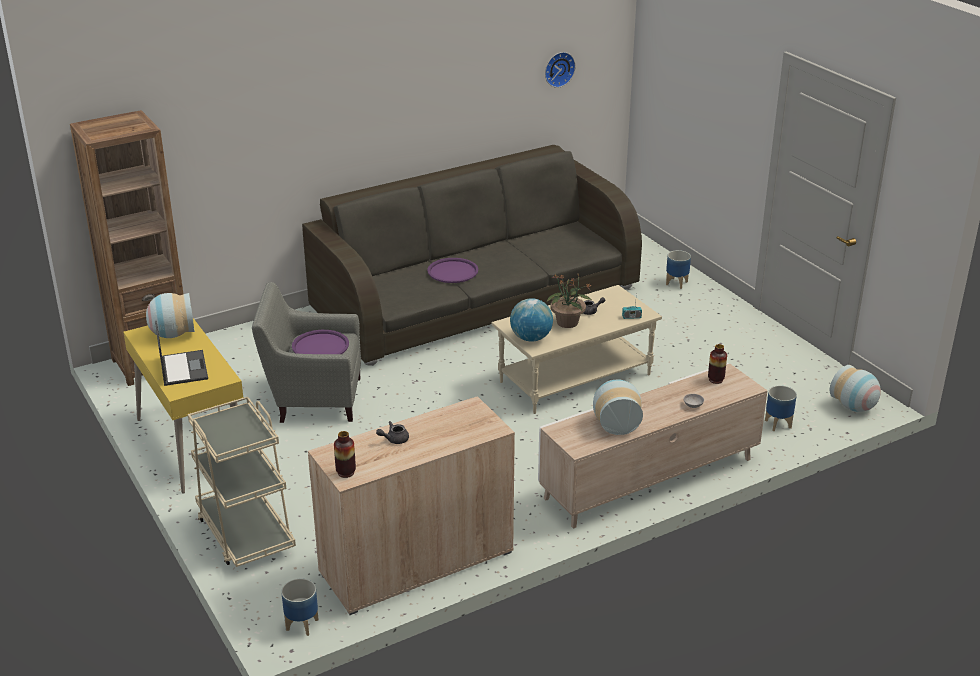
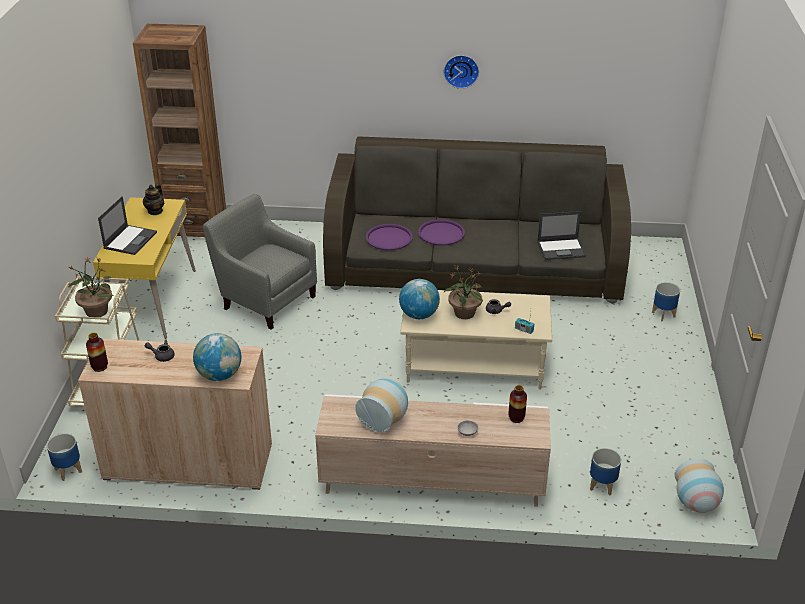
camera: 35 degrees right, 5 degrees up
(172, 334) = (155, 211): vase -> teapot
(249, 437) = (96, 311): none -> potted plant
(320, 346) = (269, 259): purple tray -> purple tray (389, 238)
(472, 432) = (219, 375): none -> globe
(558, 68) = (619, 74): wall clock -> wall clock (461, 70)
(572, 250) = (561, 249): none -> laptop

